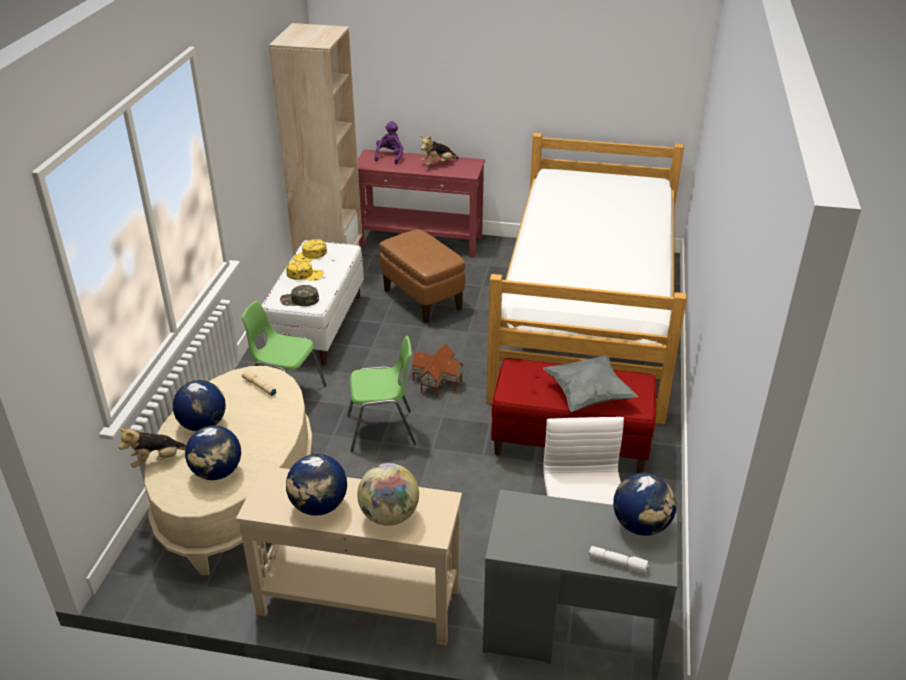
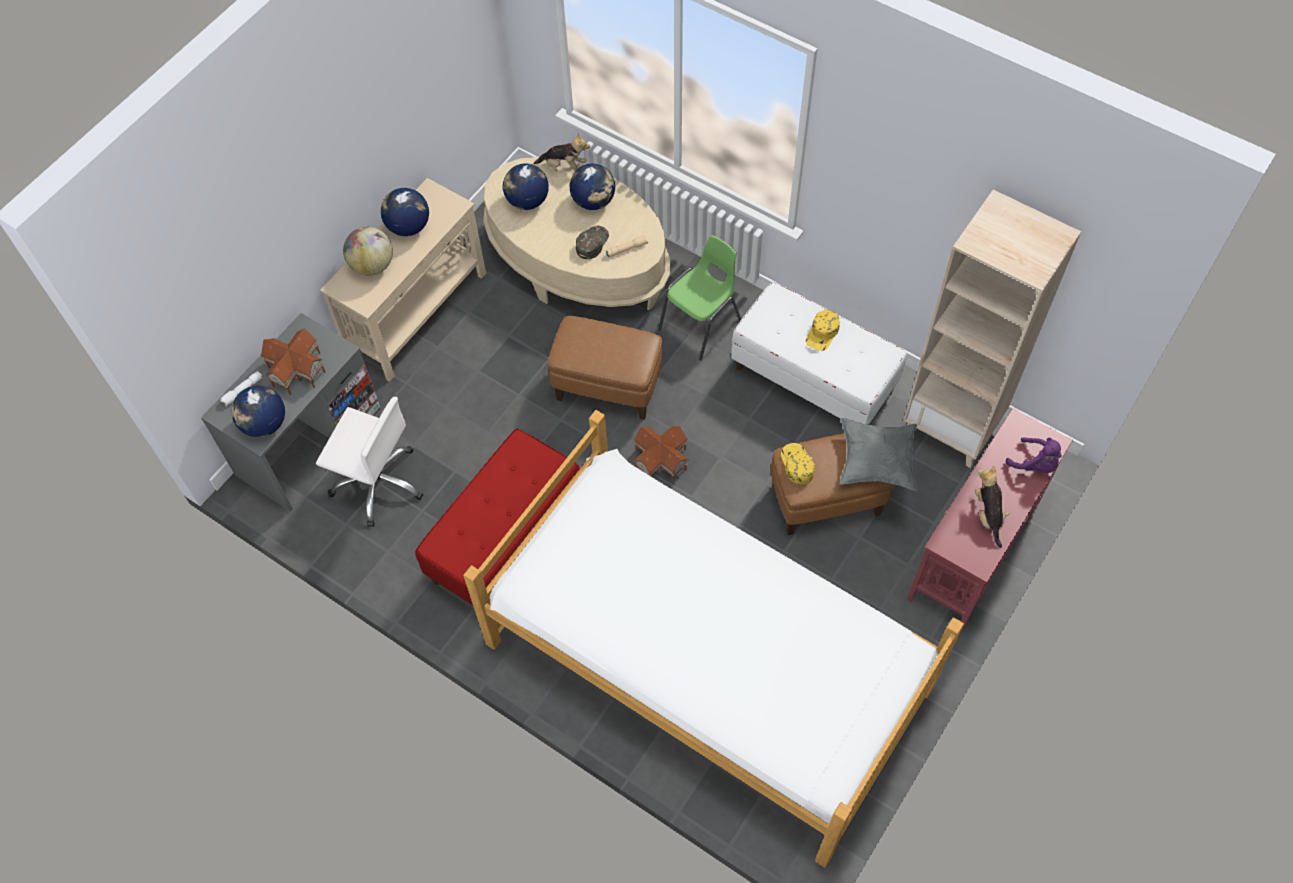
camera: 115 degrees right, 25 degrees up
(157, 460) = (564, 167): plush toy -> plush toy turned 105 degrees clockwise
(299, 300) = (770, 315): green cap -> green cap (591, 243)
(310, 255) = (864, 348): yellow cap -> yellow cap (796, 464)
(382, 430) = (607, 387): green chair -> brown ottoman
(559, 527) = (298, 369): none -> toy house
(588, 395) = (479, 511): grey pillow -> grey pillow (876, 462)

